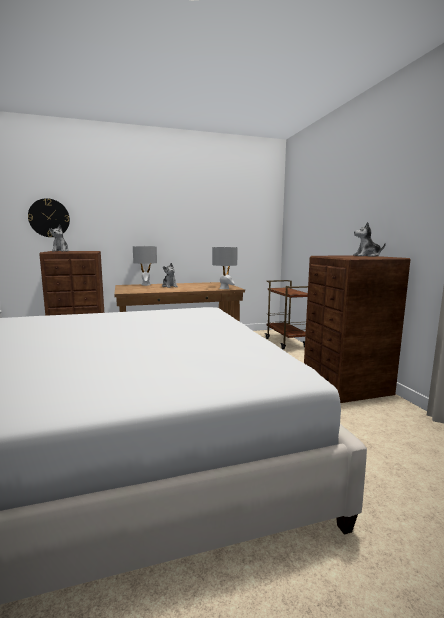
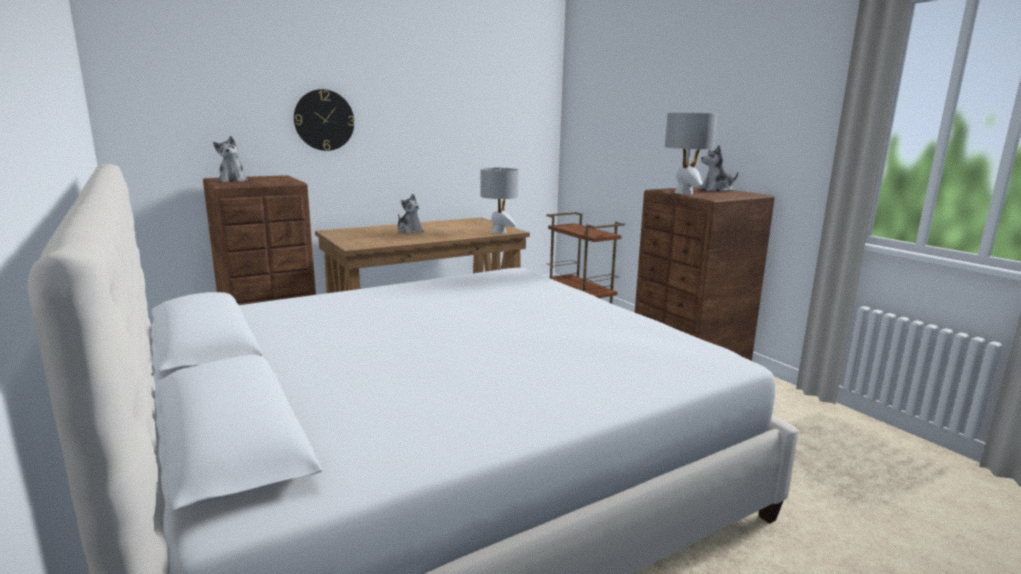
camera: 15 degrees left, 5 degrees up
(49, 218) = (199, 121): wall clock -> wall clock (324, 120)
(146, 285) = (366, 229): grey table lamp -> grey table lamp (684, 193)

